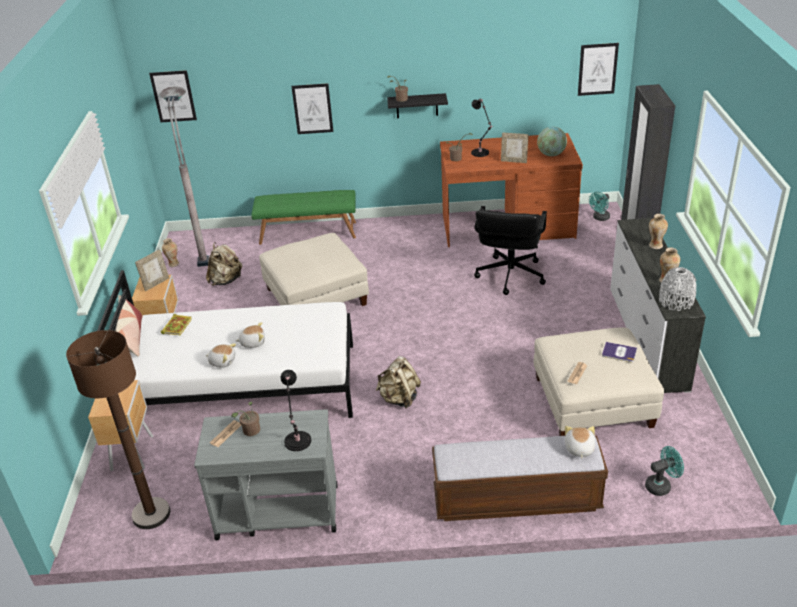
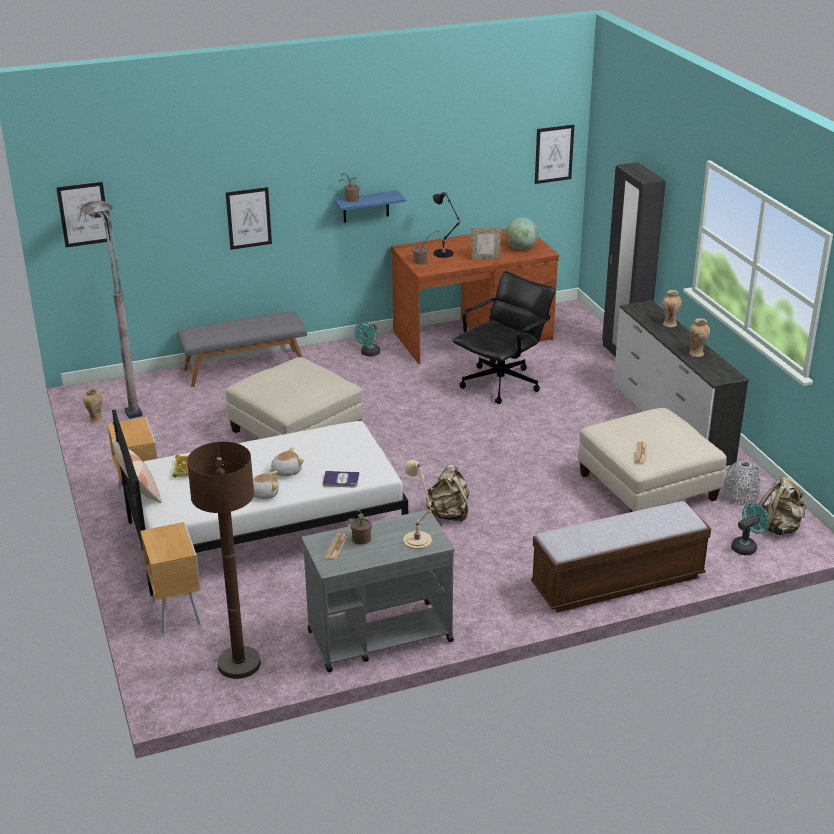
camera: 20 degrees left, 5 degrees down
(156, 284) = (134, 428): picture frame -> none
(226, 281) = (175, 429): beige backpack -> beige backpack (780, 527)
(297, 443) = (418, 542): black table lamp -> beige table lamp
(308, 232) = (244, 368): green bench -> grey bench
(417, 106) = (366, 206): black shelf -> blue shelf
(509, 275) = (501, 384): black office chair -> black office chair turned 135 degrees counterclockwise
(579, 449) = (676, 514): plush toy -> none
(599, 218) = (567, 318): turquoise fan -> turquoise fan (369, 354)
(619, 352) = (671, 429): book -> book (341, 480)
(676, 301) = (715, 370): grey vase -> grey vase (740, 496)

